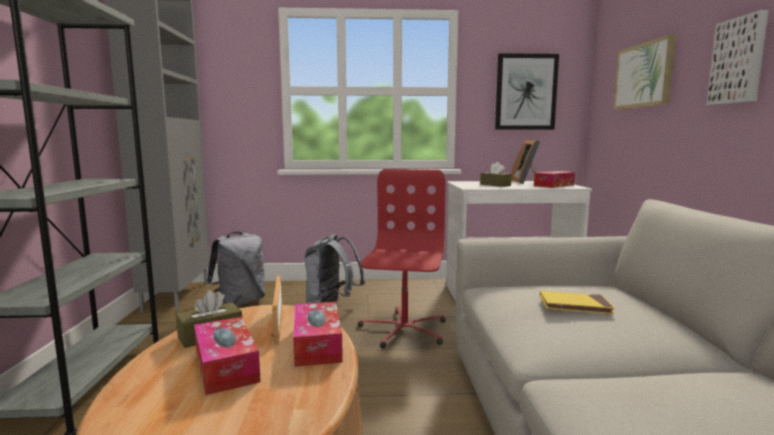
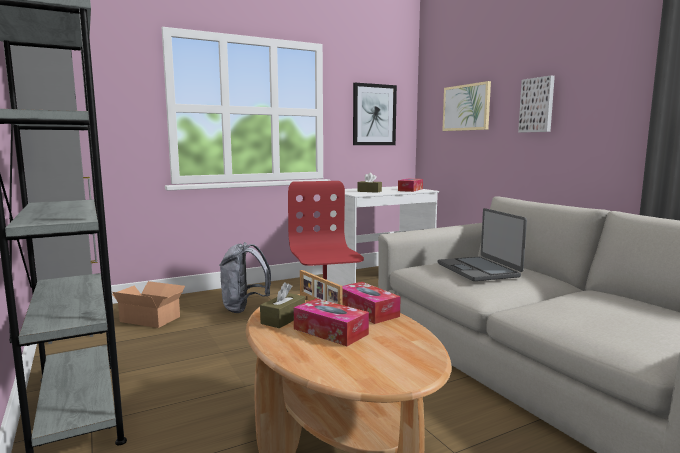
camera: 25 degrees left, 0 degrees up
(240, 302) = (150, 318): grey backpack -> cardboard box
(526, 182) = (385, 188): picture frame -> none
(574, 306) = (478, 270): yellow book -> laptop

